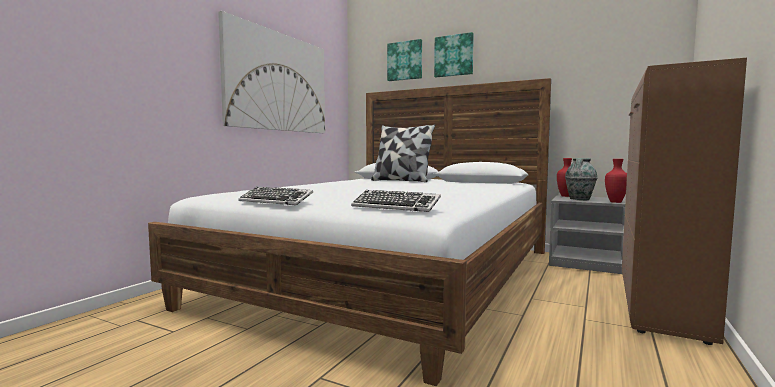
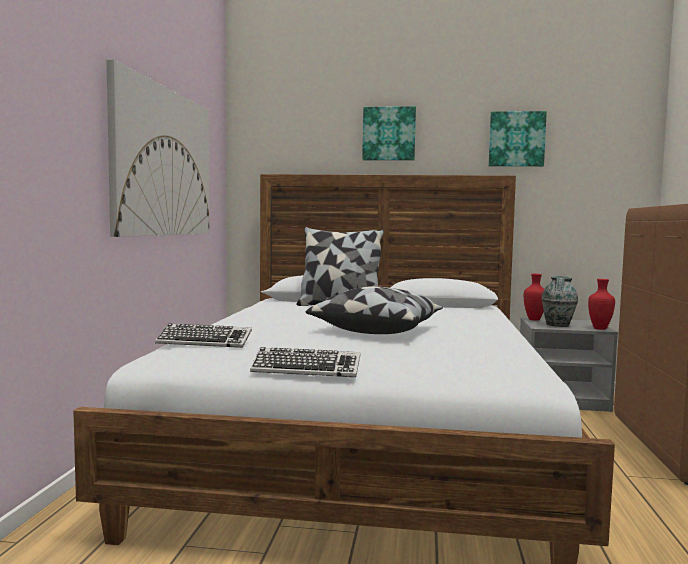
camera: 20 degrees left, 0 degrees up
(388, 189) = (377, 330): none -> pillow
(395, 207) = (487, 373): keyboard -> keyboard (204, 342)
(405, 61) = (318, 133): picture -> picture (516, 139)

